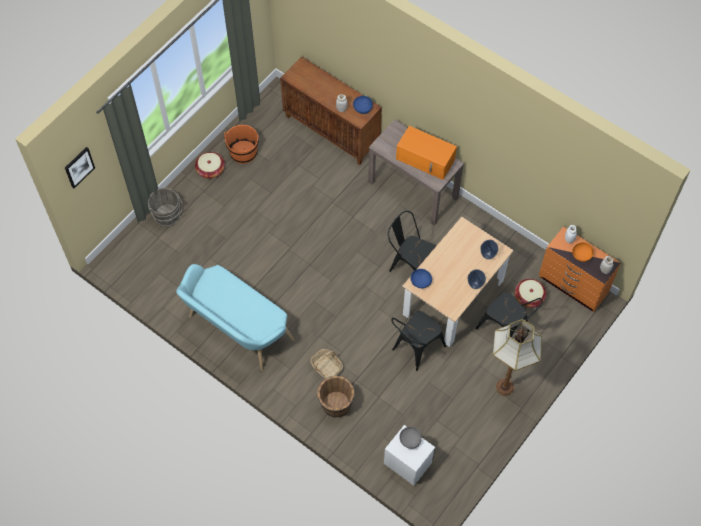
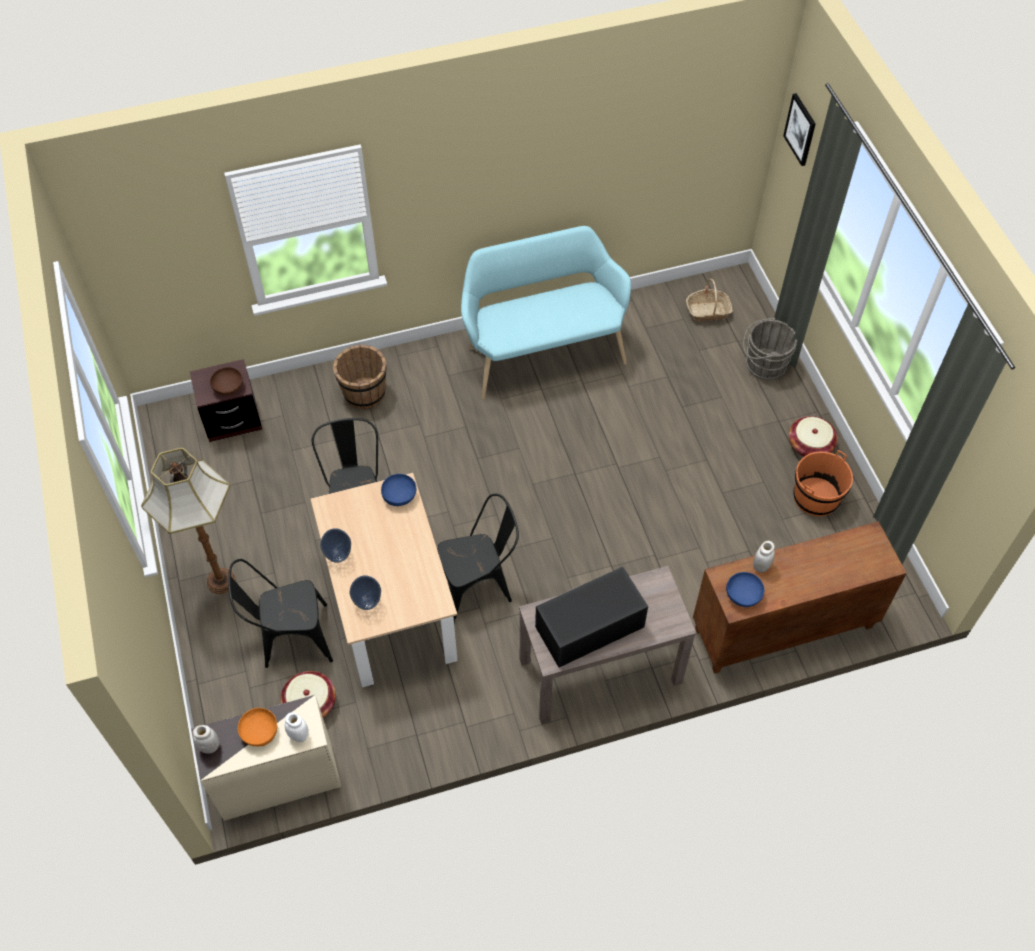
camera: 125 degrees right, 5 degrees down
(326, 367) = (419, 411): basket -> basket (708, 311)
(408, 463) = (232, 420): white nightstand -> brown nightstand
(410, 440) = (228, 387): grey bowl -> brown bowl
(426, 159) = (588, 628): orange microwave -> black microwave
(573, 285) = (276, 778): orange dresser -> beige dresser

